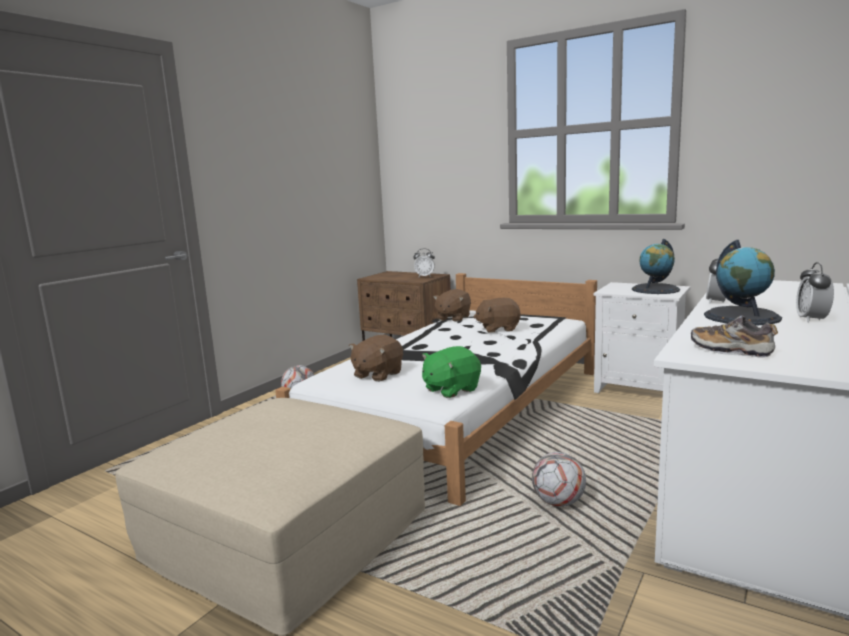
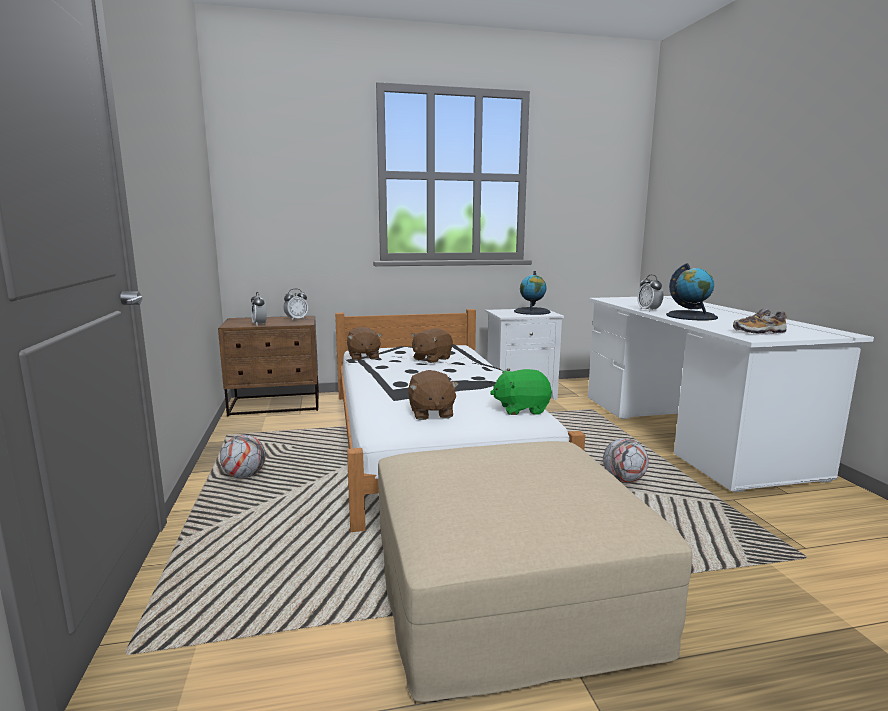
camera: 45 degrees left, 0 degrees up
(451, 389) = (521, 409): green plush toy -> green plush toy turned 75 degrees clockwise
(811, 320) = (722, 314): alarm clock -> alarm clock (259, 324)

